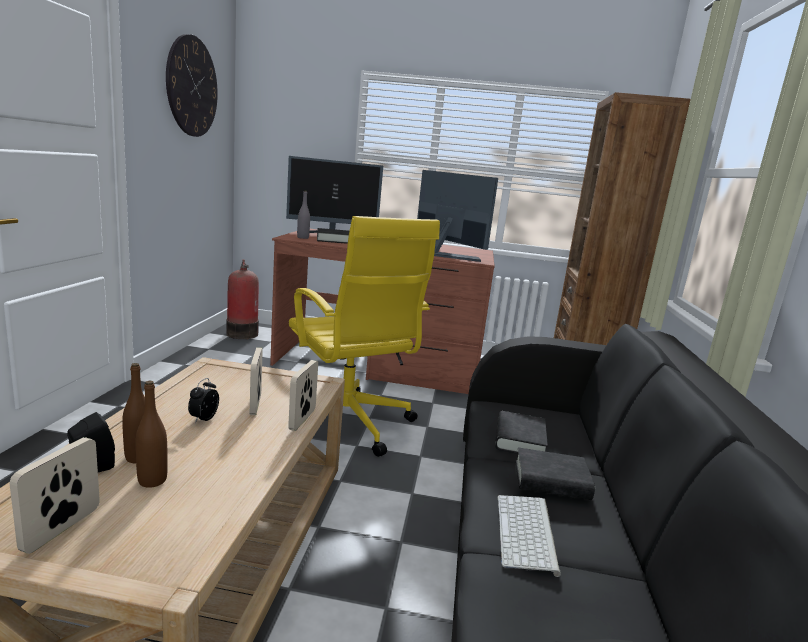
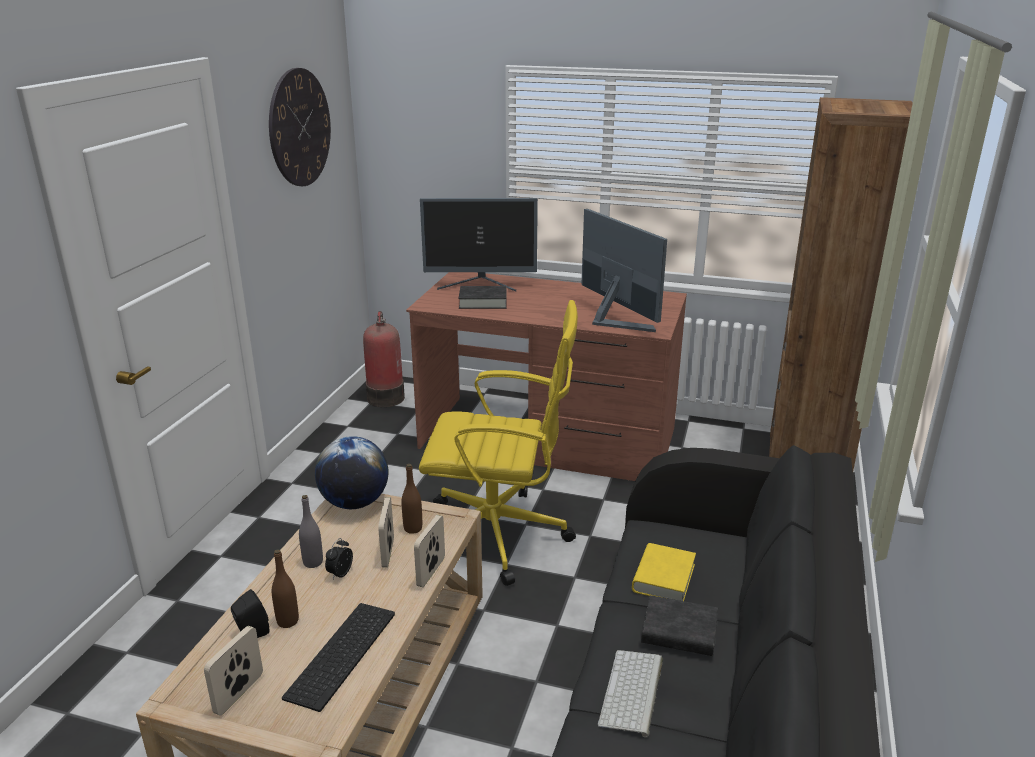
camera: 10 degrees right, 10 degrees up
(152, 480) = (301, 646): brown bottle -> brown bottle (413, 528)
(205, 490) = (343, 656): none -> keyboard
(220, 368) = (354, 503): none -> globe
(303, 237) = (443, 302): grey bottle -> grey bottle (313, 562)
(347, 425) = (499, 535): yellow office chair -> yellow office chair turned 60 degrees counterclockwise
(519, 439) = (663, 578): black book -> yellow book

